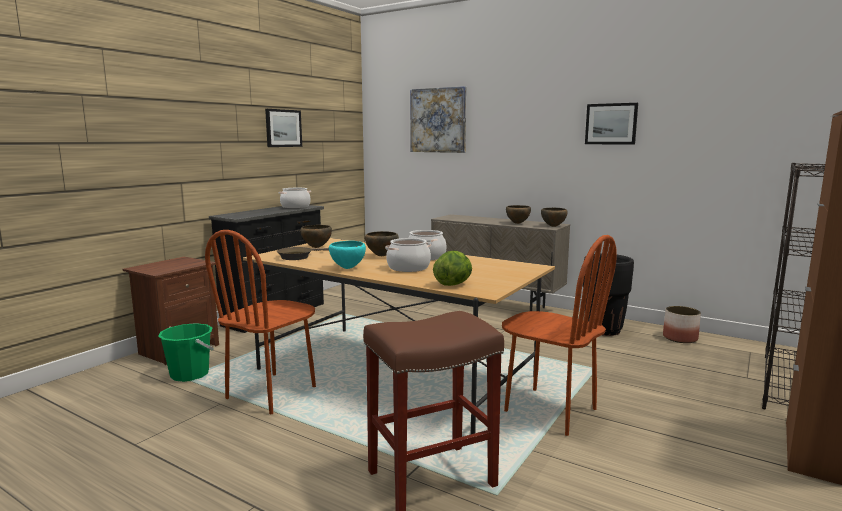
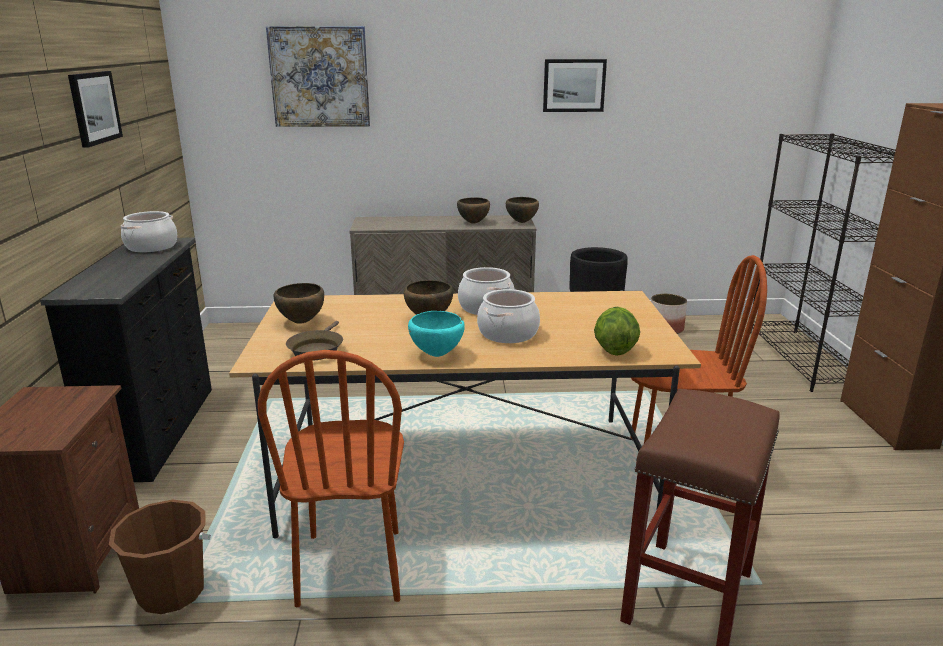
camera: 35 degrees left, 10 degrees up
(190, 374) = (172, 592): green bucket -> brown bucket

